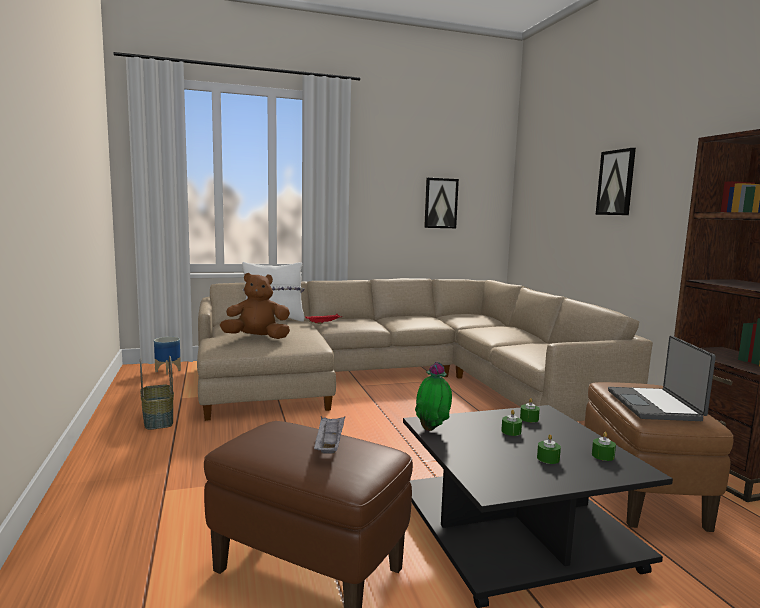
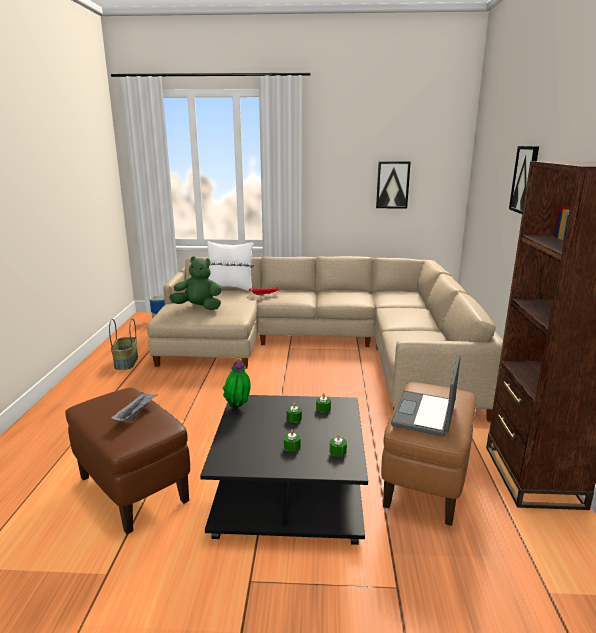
camera: 20 degrees right, 10 degrees up
(257, 338) = (199, 307): brown plush toy -> green plush toy

